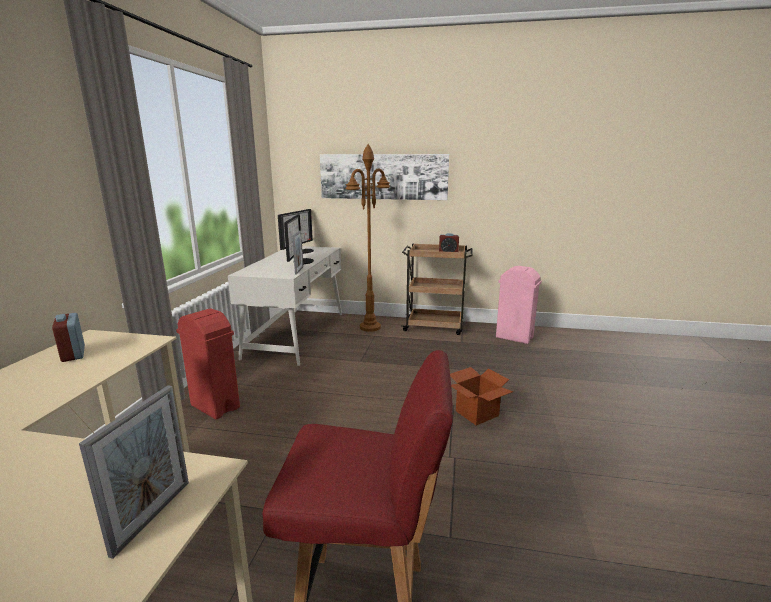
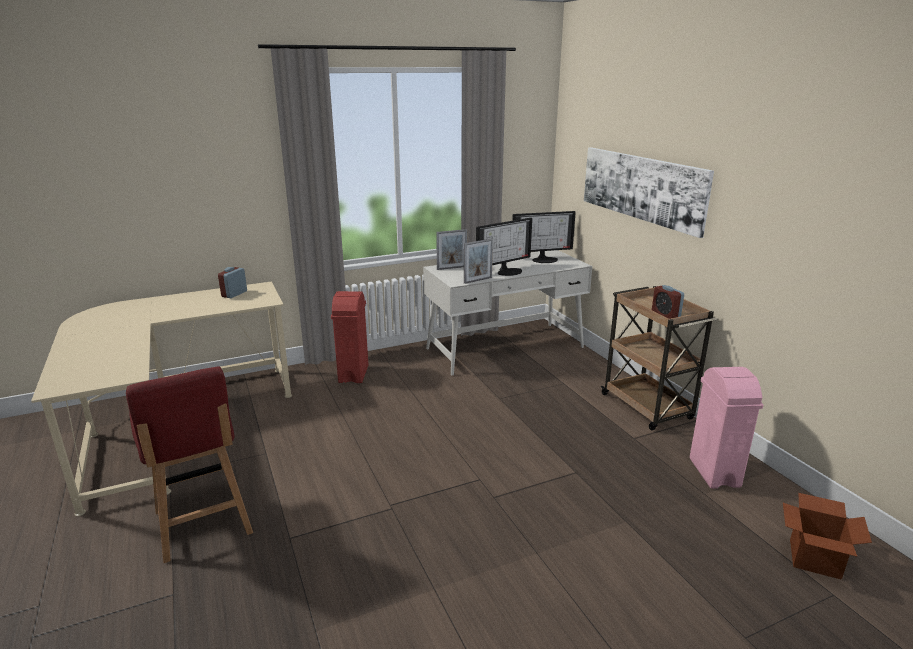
camera: 55 degrees right, 5 degrees up
(152, 516) = (96, 378): picture frame -> picture frame (452, 268)
(370, 327) = (579, 373): brown floor lamp -> none
(477, 413) = (480, 498): cardboard box -> cardboard box (814, 559)

